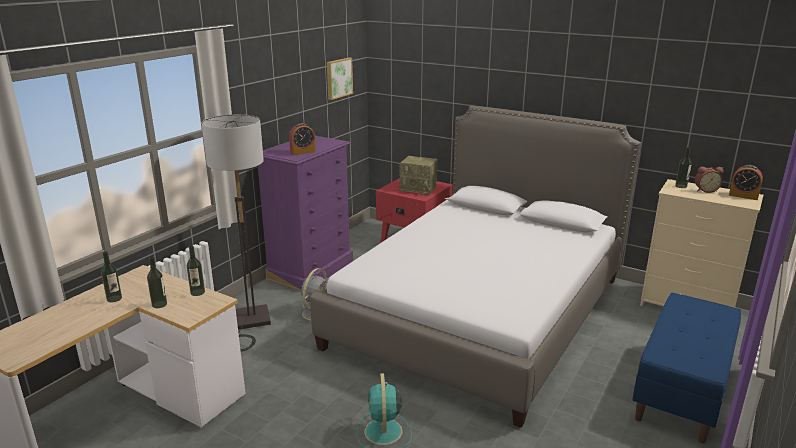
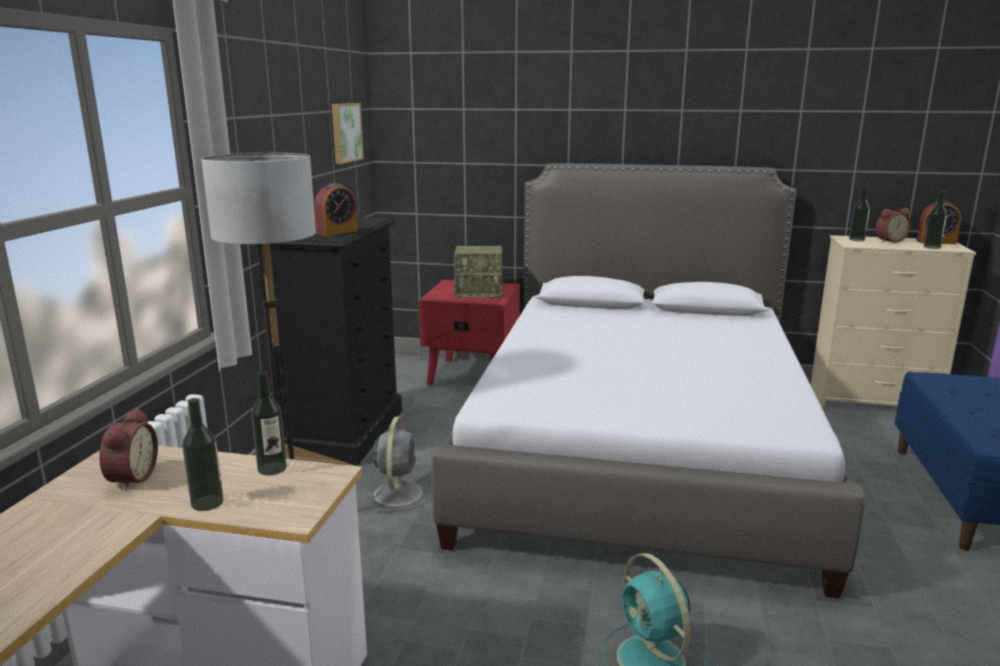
camera: 20 degrees left, 5 degrees down
(114, 299) = (93, 510): bottle -> bottle (932, 247)
(137, 286) = (130, 478): none -> alarm clock
(311, 269) = (344, 432): purple dresser -> black dresser

